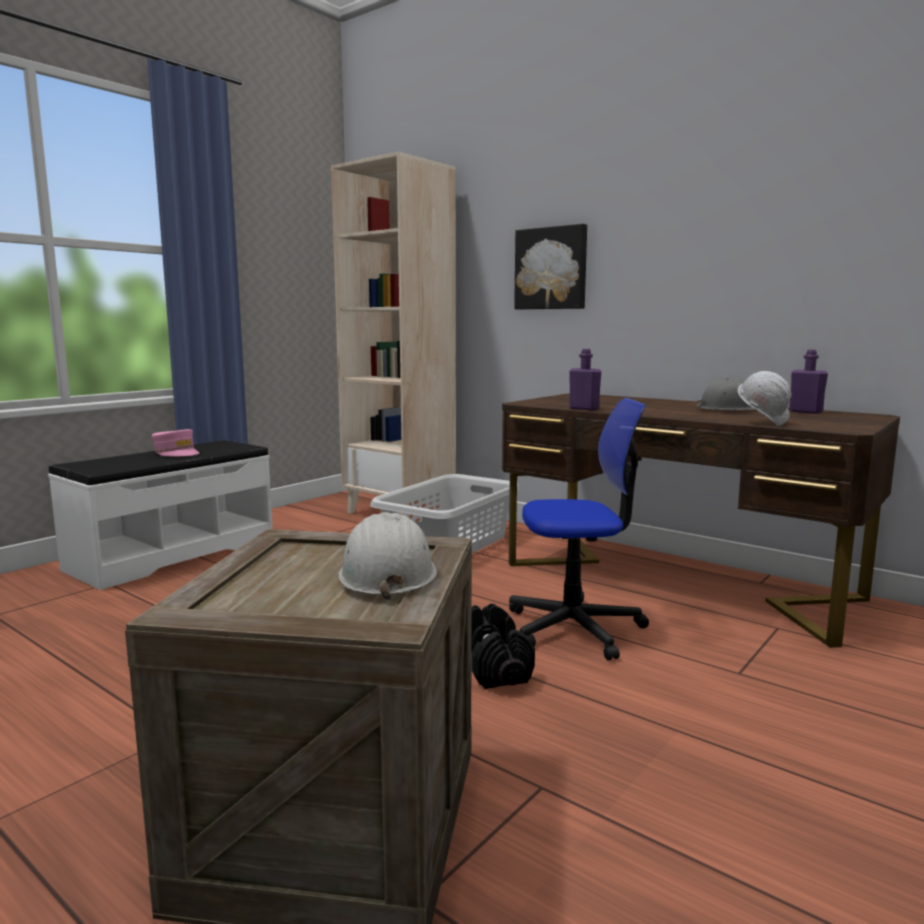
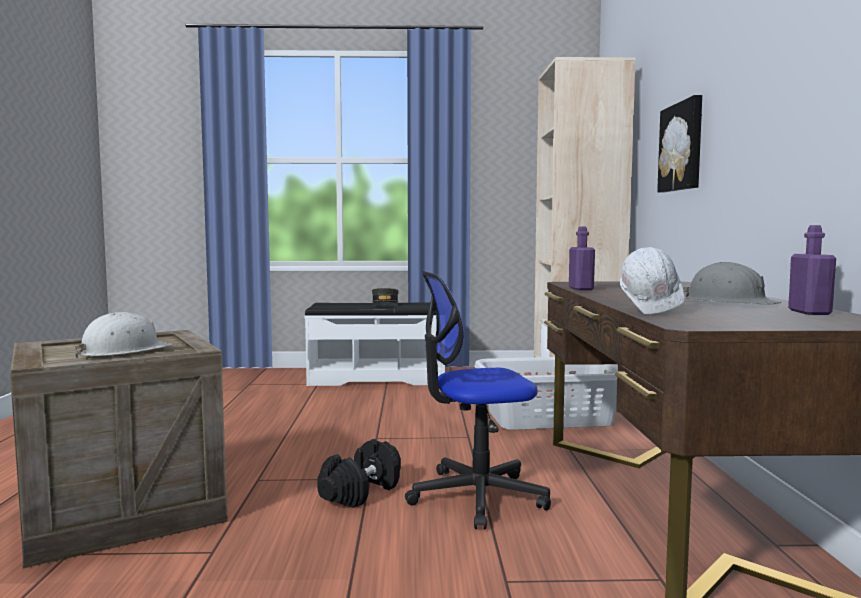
camera: 50 degrees right, 5 degrees down
(177, 453) = (385, 304): pink cap -> grey cap
(575, 628) = (477, 497): office chair -> office chair turned 120 degrees clockwise

